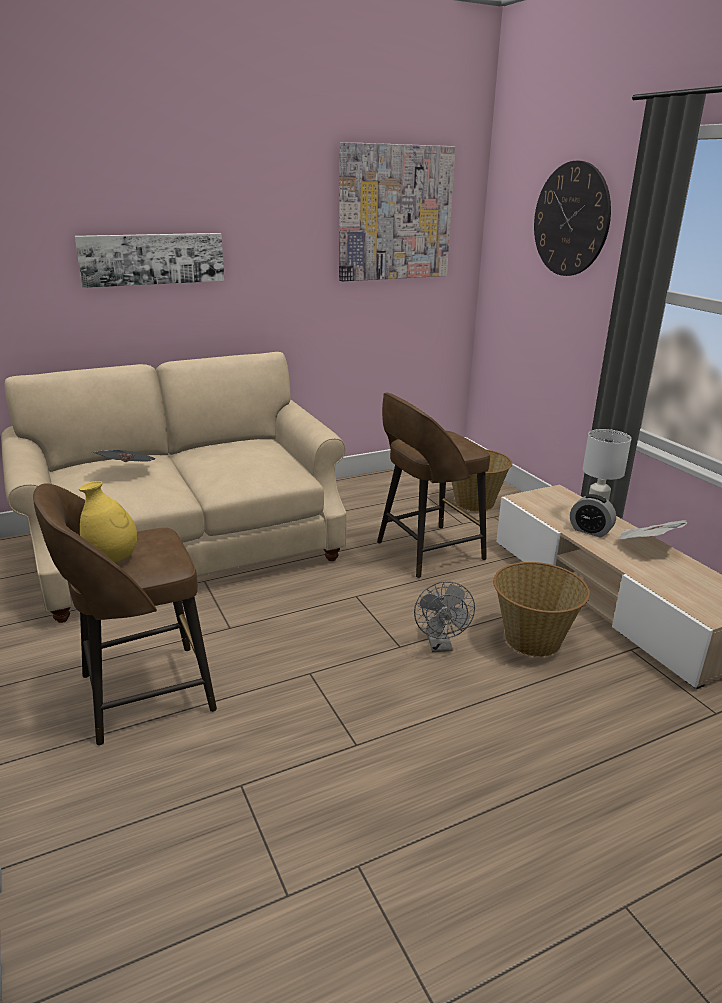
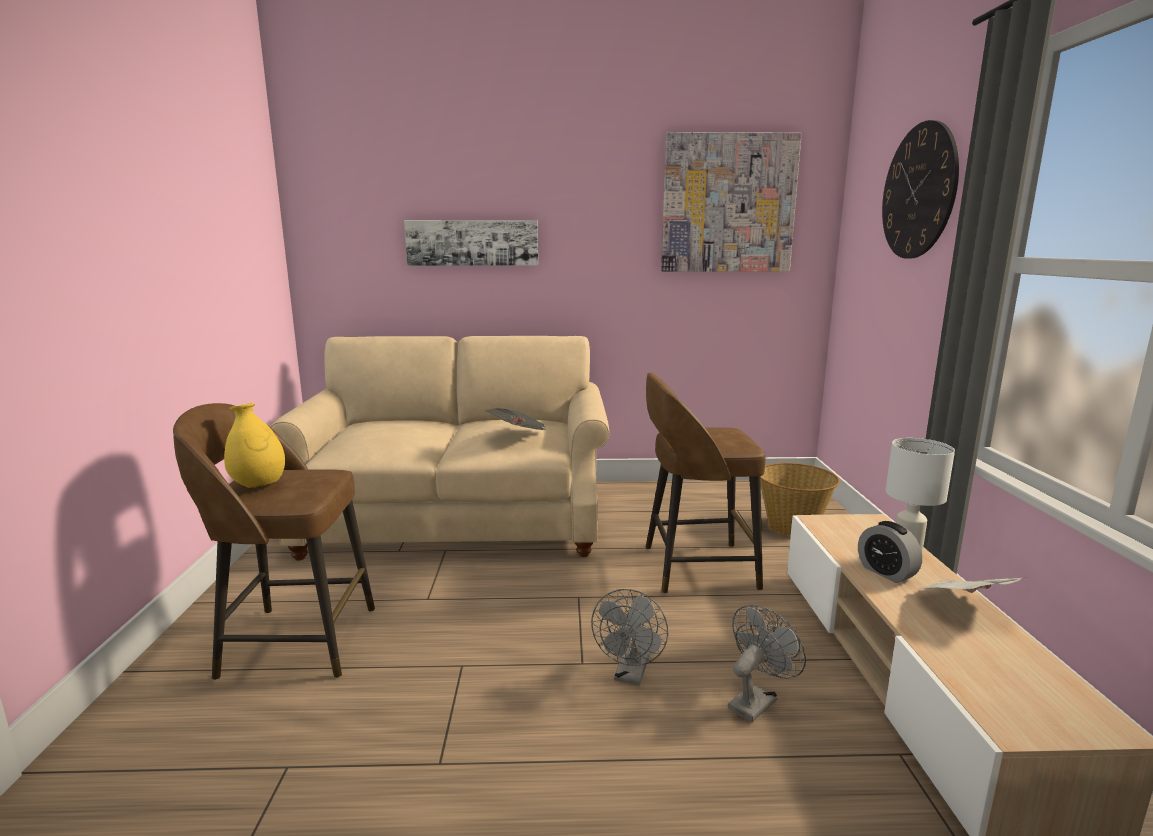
camera: 25 degrees right, 10 degrees down
(129, 472) = (395, 429): newspaper -> newspaper (519, 436)
(532, 640) = (756, 700): basket -> grey fan

